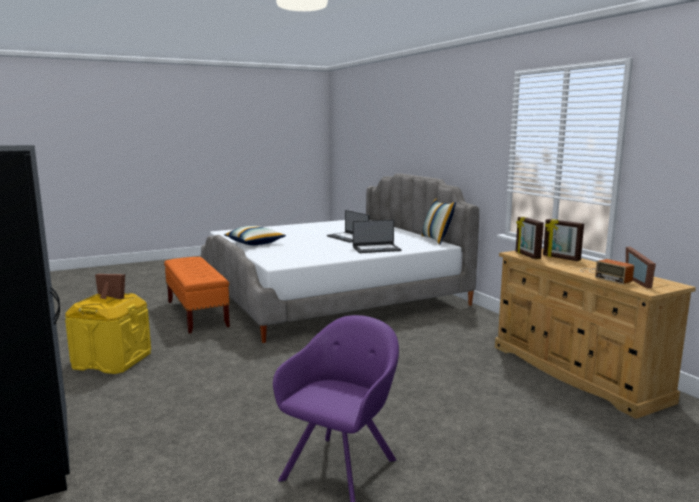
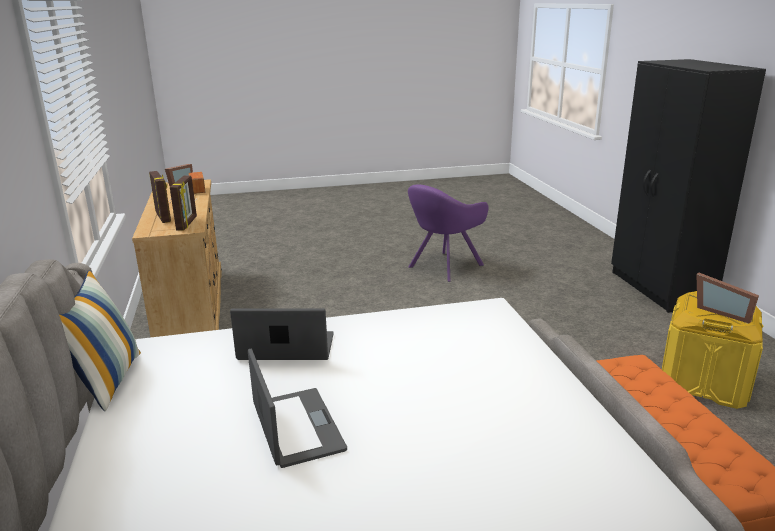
camera: 165 degrees left, 10 degrees up
(255, 243) = (552, 419): pillow -> none

